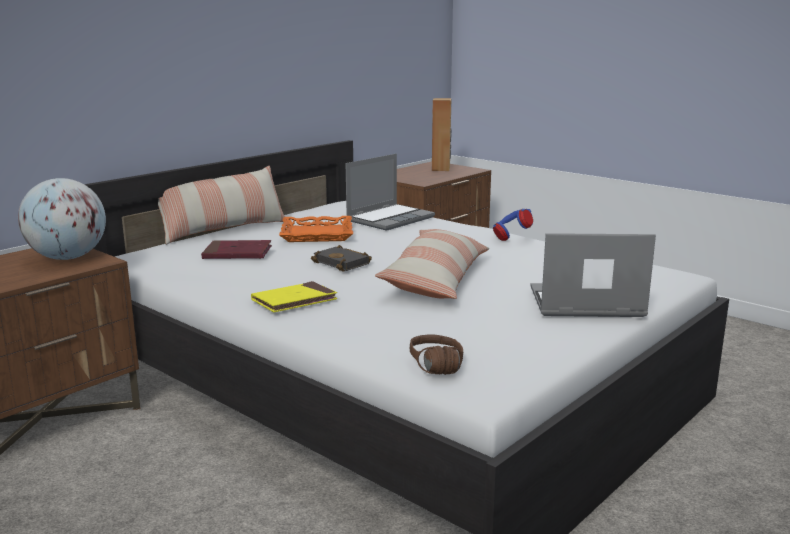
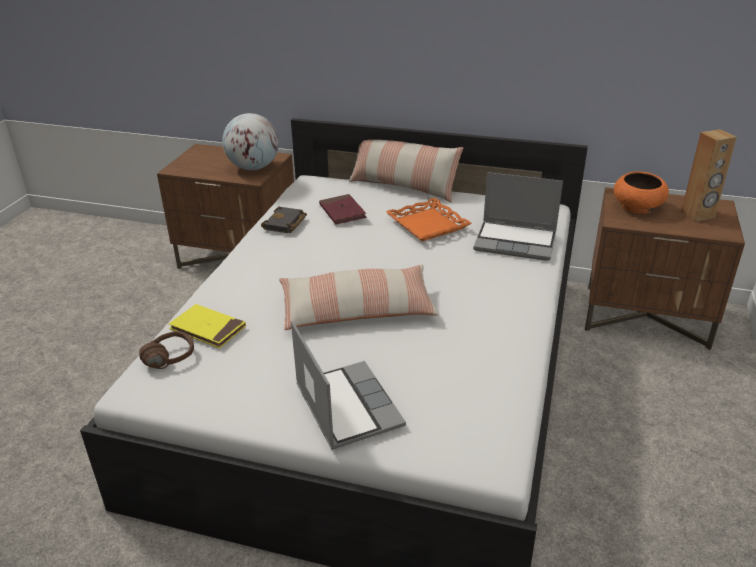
camera: 65 degrees right, 15 degrees up
(294, 301) = (263, 266): yellow book -> yellow book (208, 329)
(344, 263) = (358, 258): black book -> black book (285, 224)
(409, 176) = (638, 207): none -> orange bowl
(511, 237) = (527, 321): blue headphones -> none

